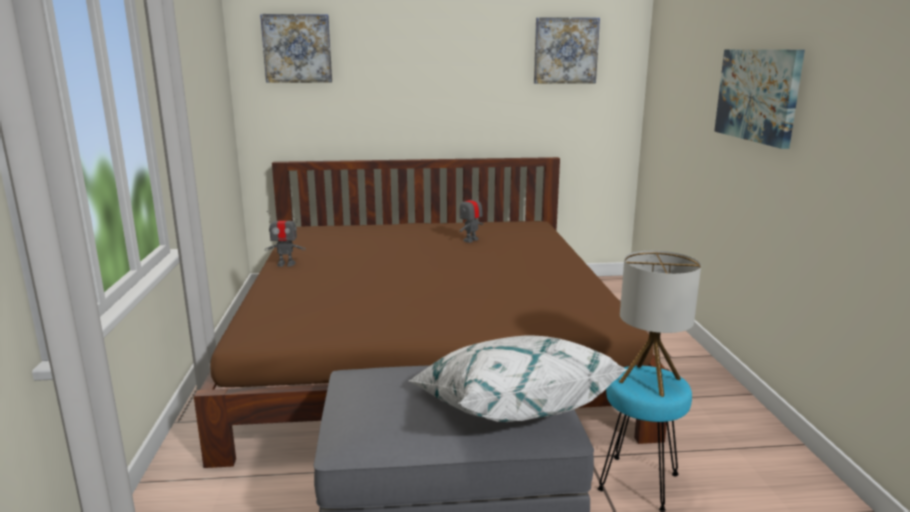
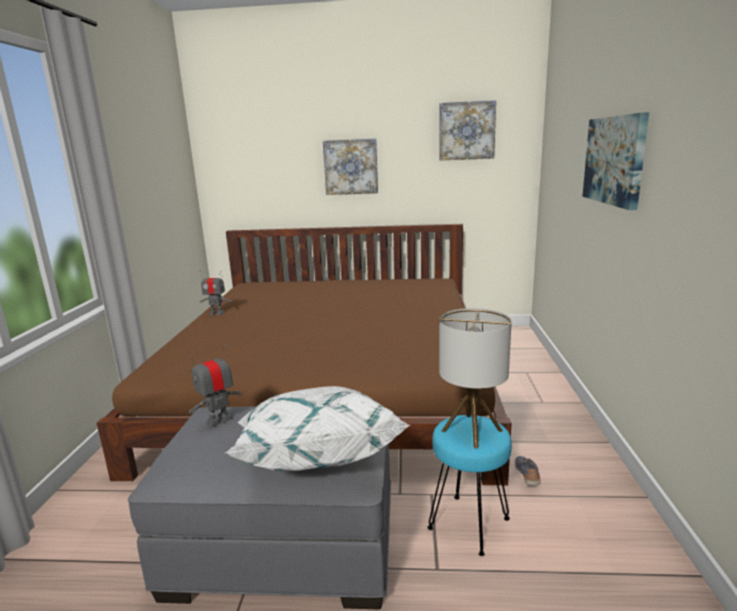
camera: 10 degrees right, 0 degrees up
(297, 48) = (243, 139): picture -> picture (351, 167)
(470, 240) = (376, 294): toy robot -> toy robot (219, 420)
(681, 431) = (527, 475): none -> shoe

